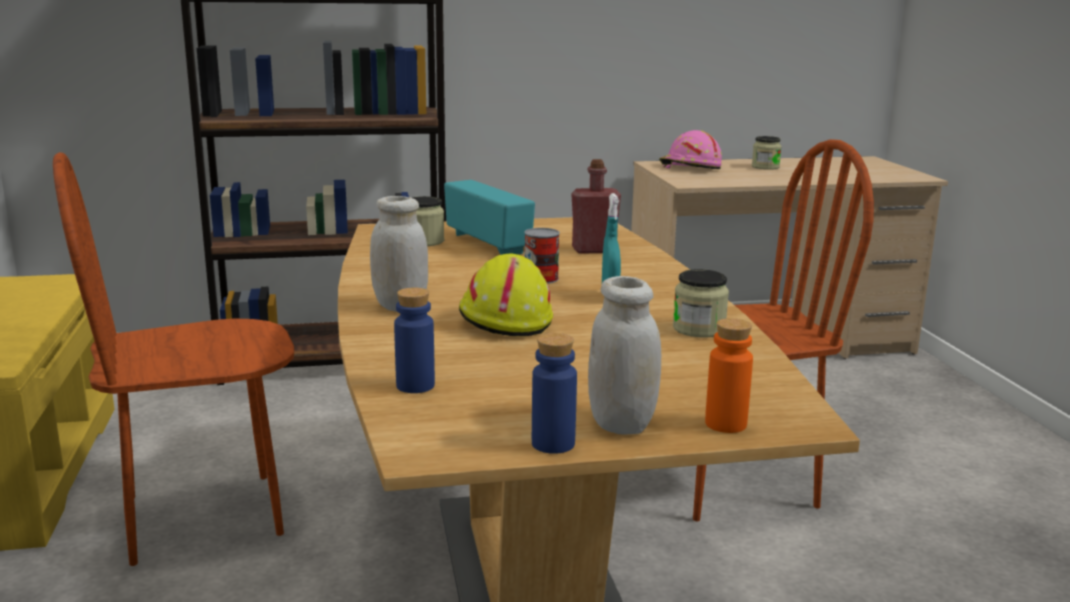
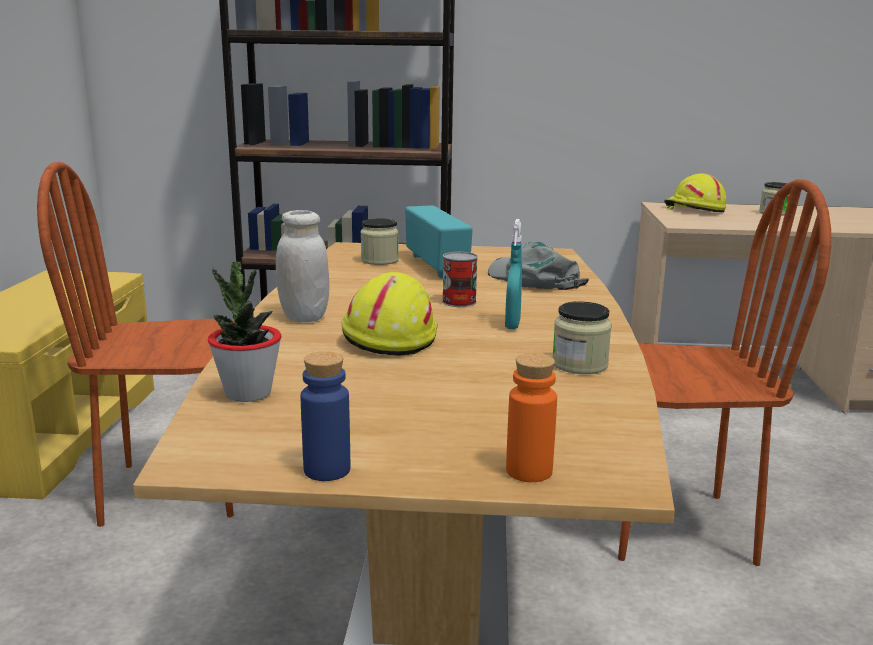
camera: 15 degrees right, 0 degrees up
(415, 386) = (248, 394): blue bottle -> potted plant
(594, 250) = (533, 279): red bottle -> grey cap
(621, 424) = (416, 457): white jar -> none
(689, 167) = (693, 209): pink hard hat -> yellow hard hat

